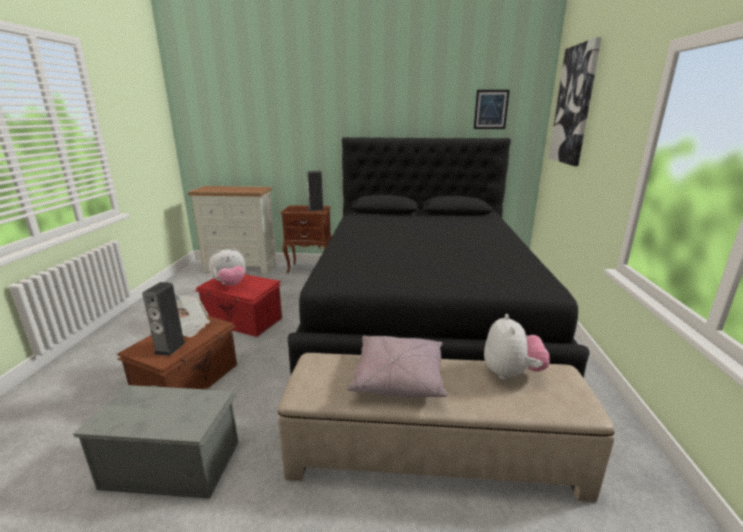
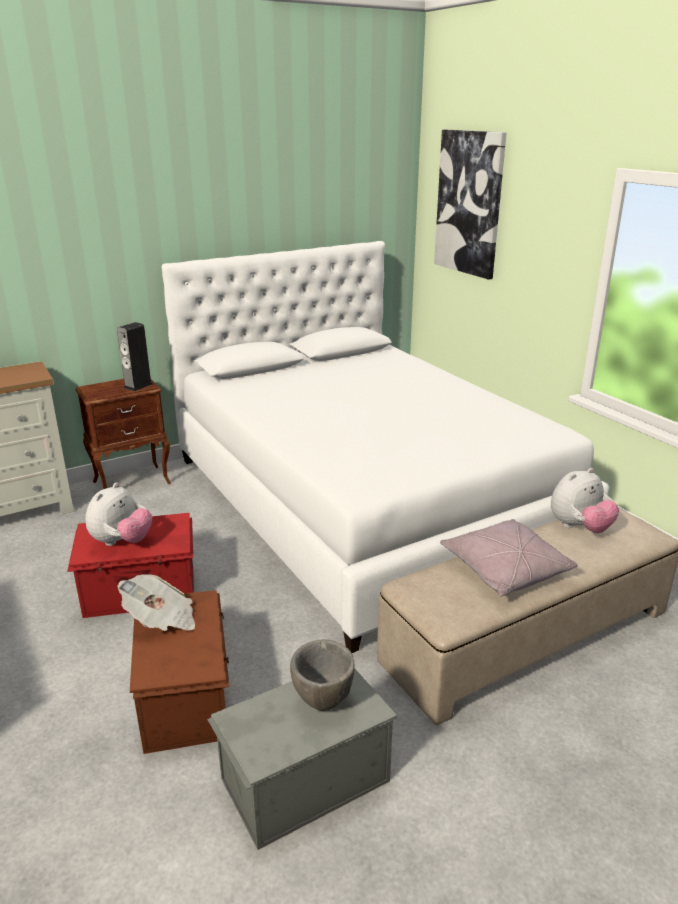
camera: 35 degrees left, 5 degrees up
(170, 347) = (190, 651): speaker -> none
(179, 408) = (323, 701): none -> grey bowl
(422, 316) = (364, 502): black bed -> white bed
(491, 109) = (353, 203): picture -> none
(511, 373) = (579, 528): plush toy -> plush toy turned 90 degrees clockwise

